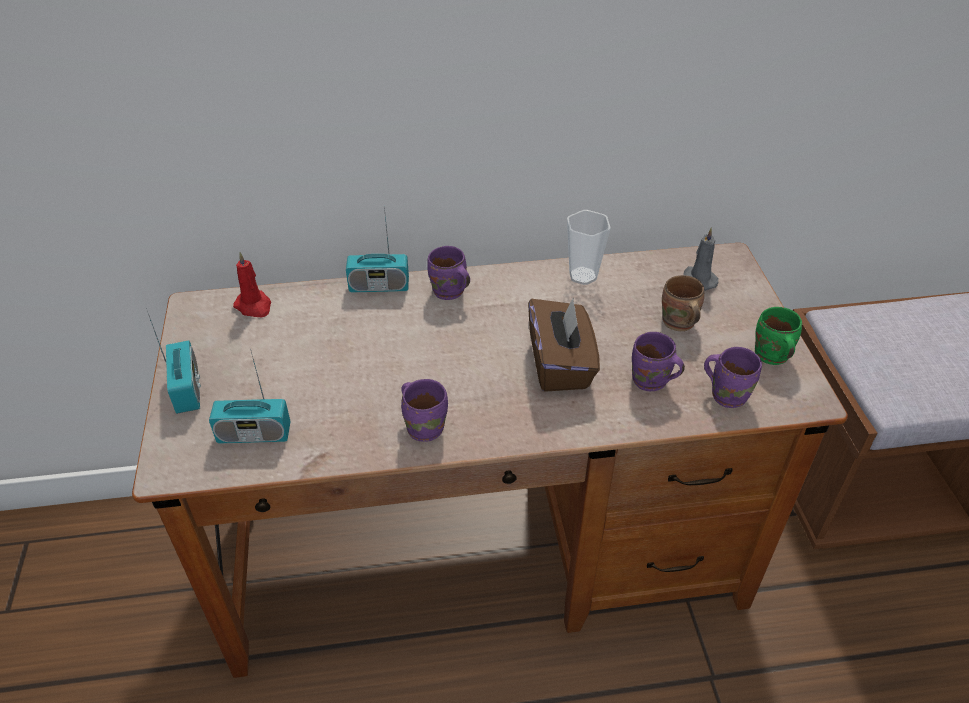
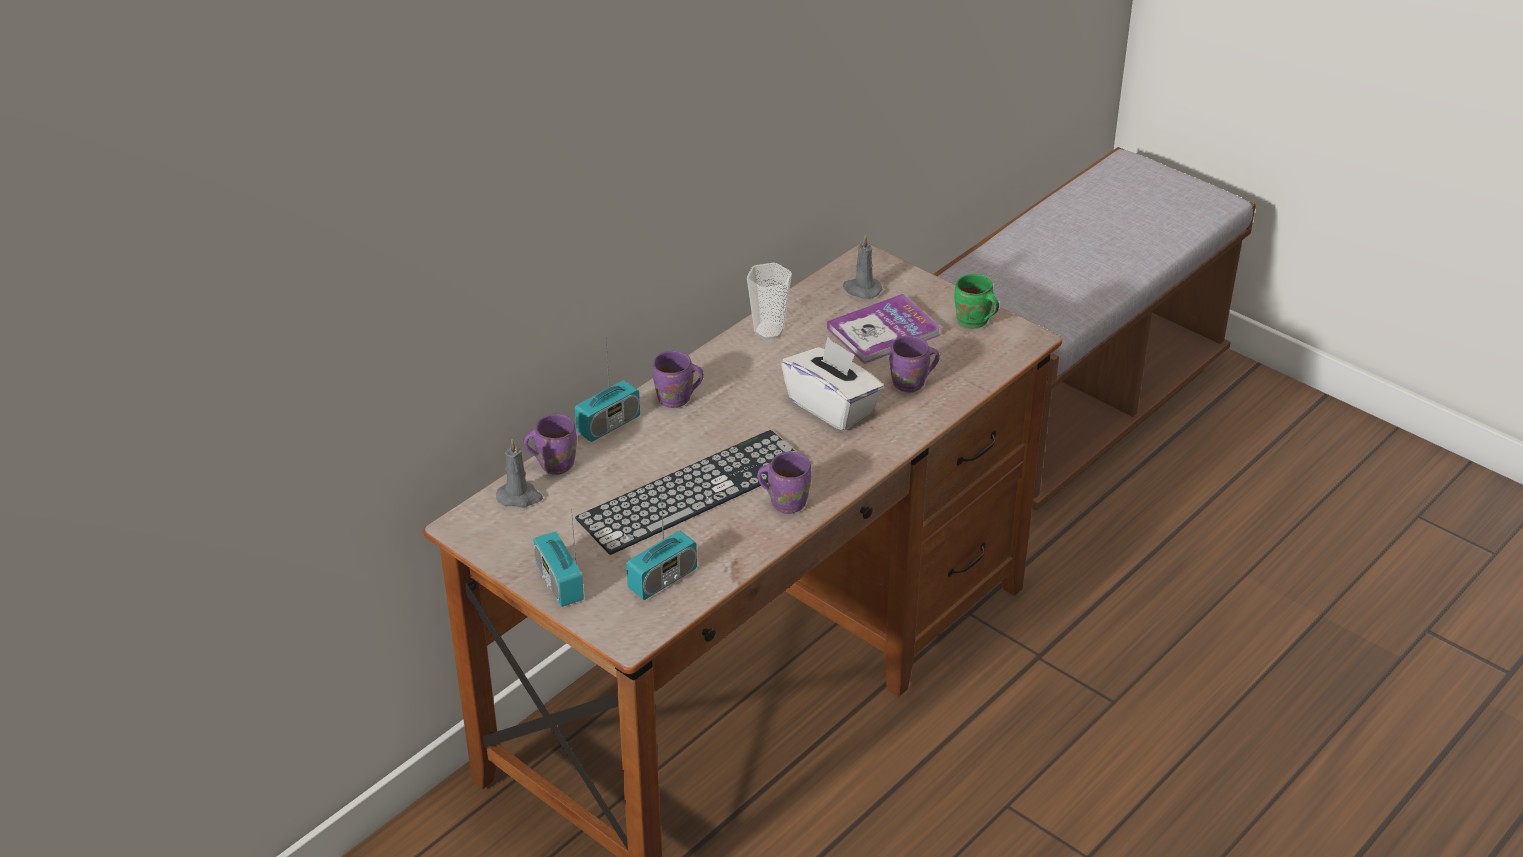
camera: 40 degrees left, 5 degrees down
(187, 389) = (559, 583): radio -> radio turned 150 degrees counterclockwise
(254, 306) = (520, 497): red candle -> grey candle
(369, 373) = (693, 491): none -> keyboard
(560, 364) = (832, 406): brown tissue box -> white tissue box
(677, 324) = (883, 332): brown mug -> book
(727, 394) = (971, 364): purple mug -> purple mug (554, 463)

